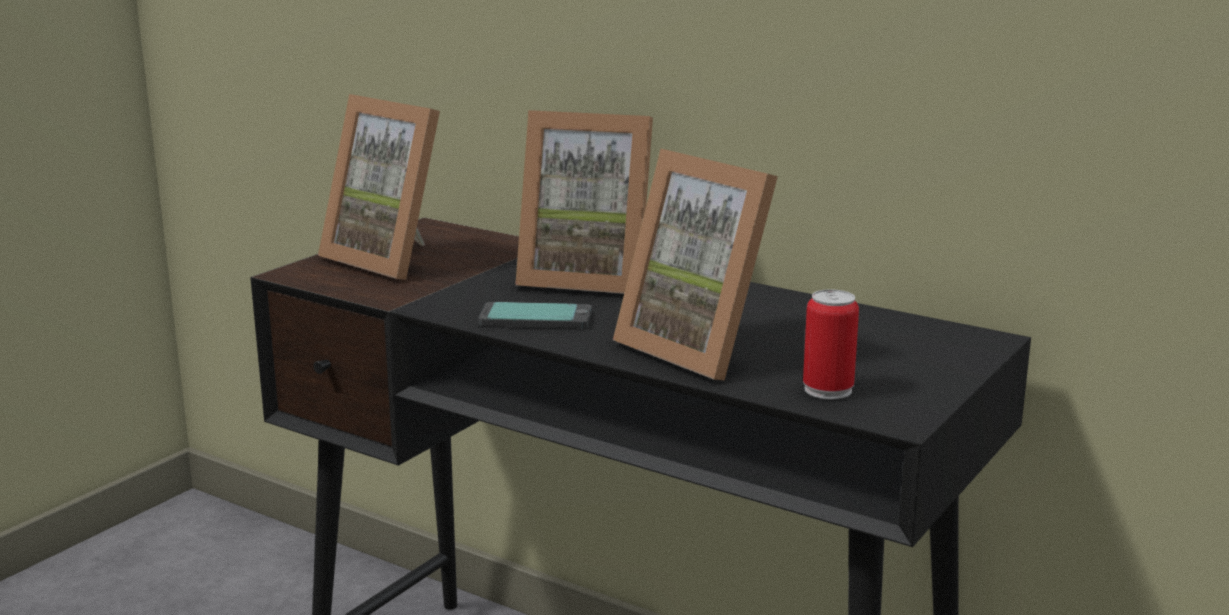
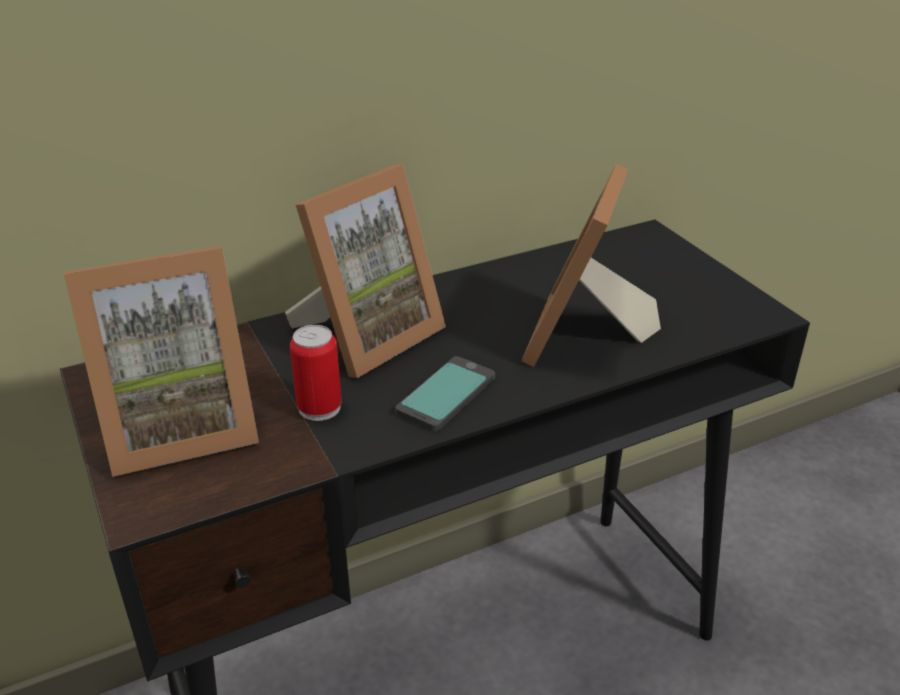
camera: 60 degrees left, 15 degrees up
(703, 348) = (585, 339): picture frame -> picture frame turned 120 degrees clockwise
(828, 390) = (701, 320): can -> can (319, 407)

